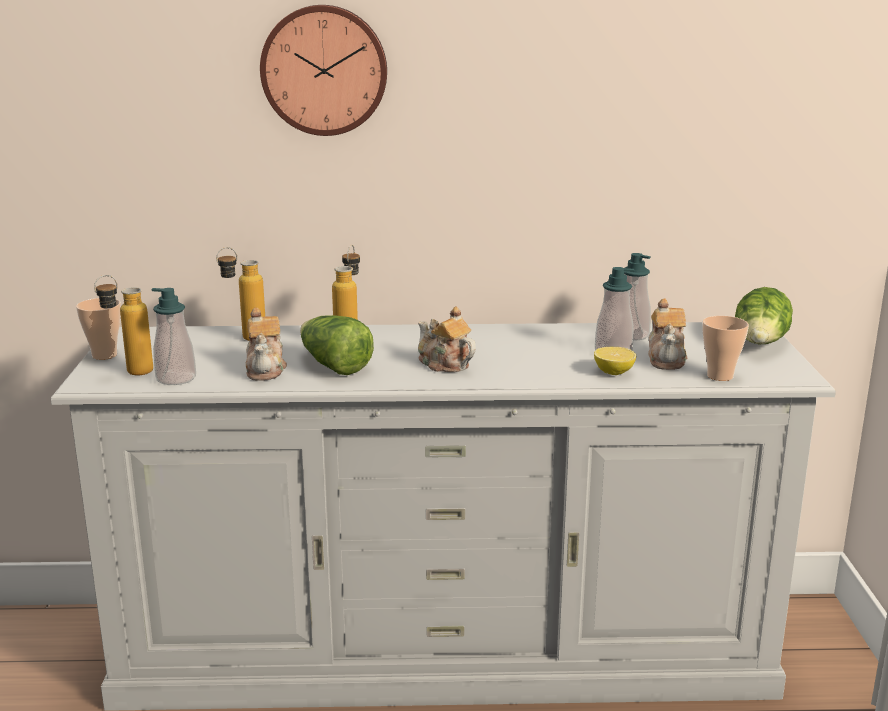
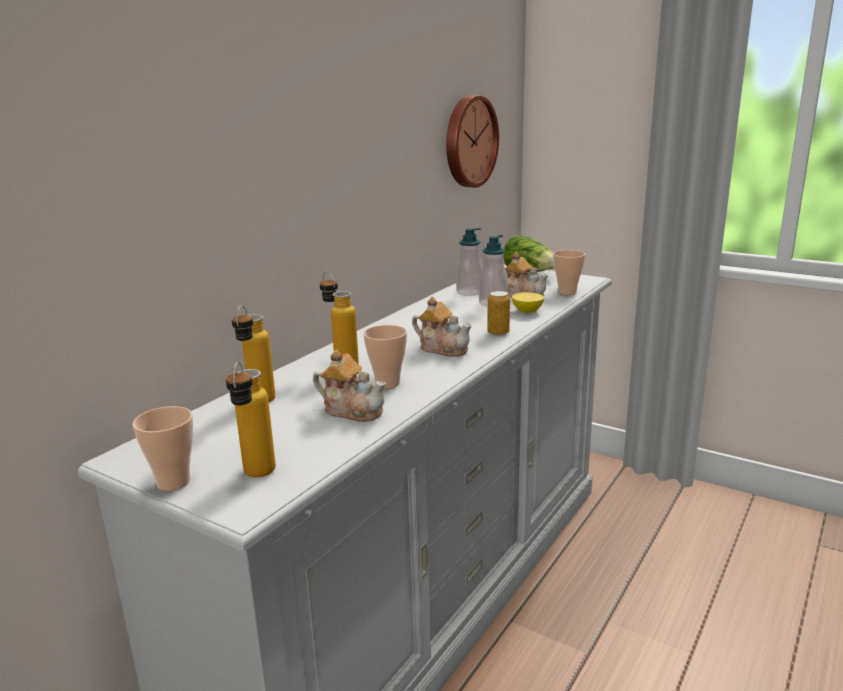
camera: 55 degrees left, 0 degrees up
(176, 378) = (311, 455): soap dispenser -> none
(324, 70) = (251, 99): wall clock -> wall clock (468, 141)
(334, 366) = (387, 383): lettuce -> cup
(444, 364) = (443, 348): teapot -> teapot turned 135 degrees counterclockwise
(522, 375) = (498, 333): none -> can

